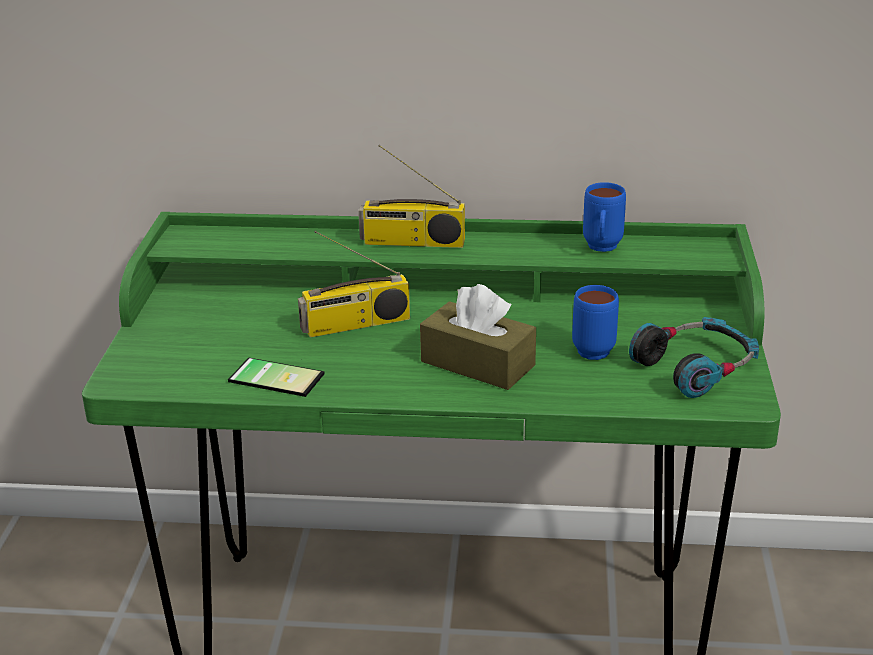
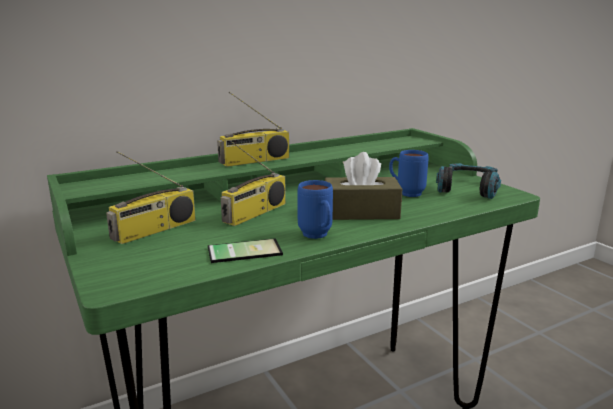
camera: 35 degrees left, 10 degrees down
(227, 317) = (154, 230): none -> radio
(601, 249) = (364, 146): blue mug -> blue mug (317, 237)

